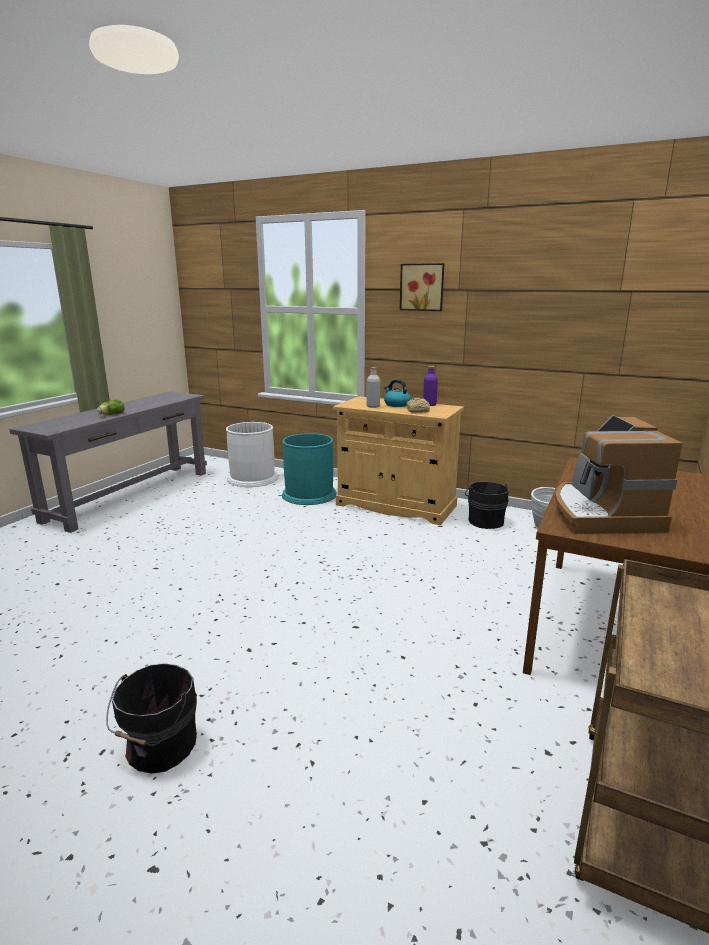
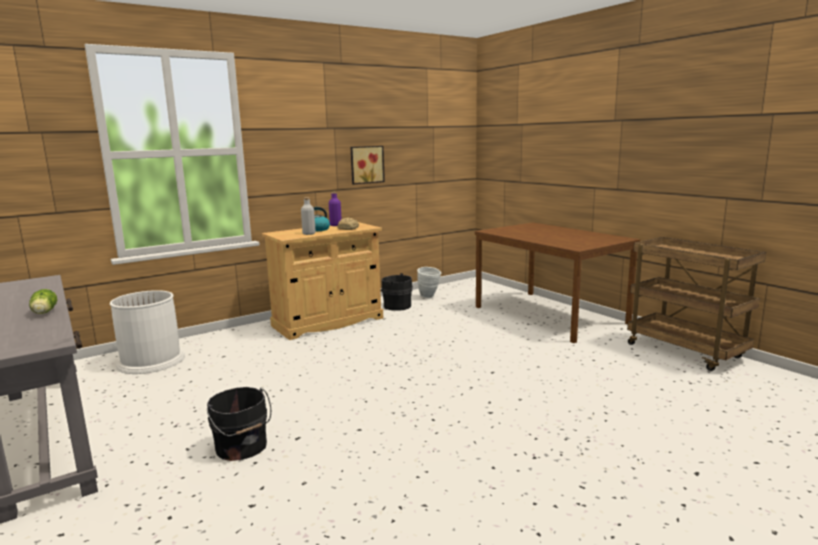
camera: 60 degrees left, 5 degrees down
(159, 747) = (588, 461): black bucket -> black bucket (242, 448)
(309, 494) = (247, 345): turquoise trash can -> none
(422, 287) = (298, 126): picture -> picture (366, 164)
(602, 514) = (566, 241): coffee machine -> none

